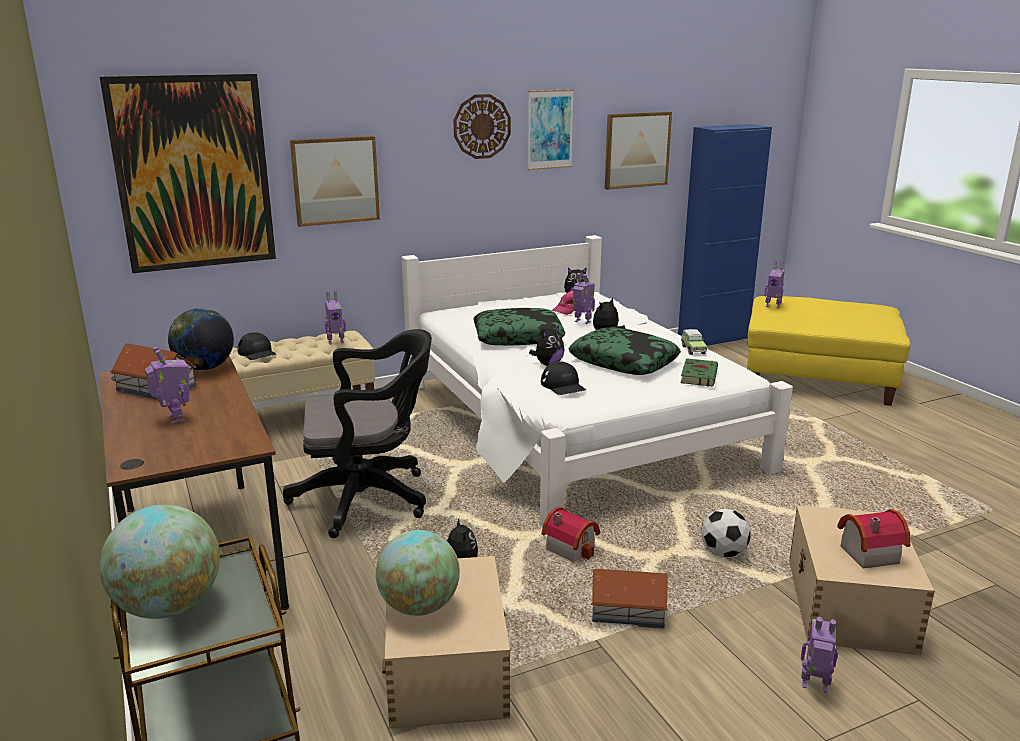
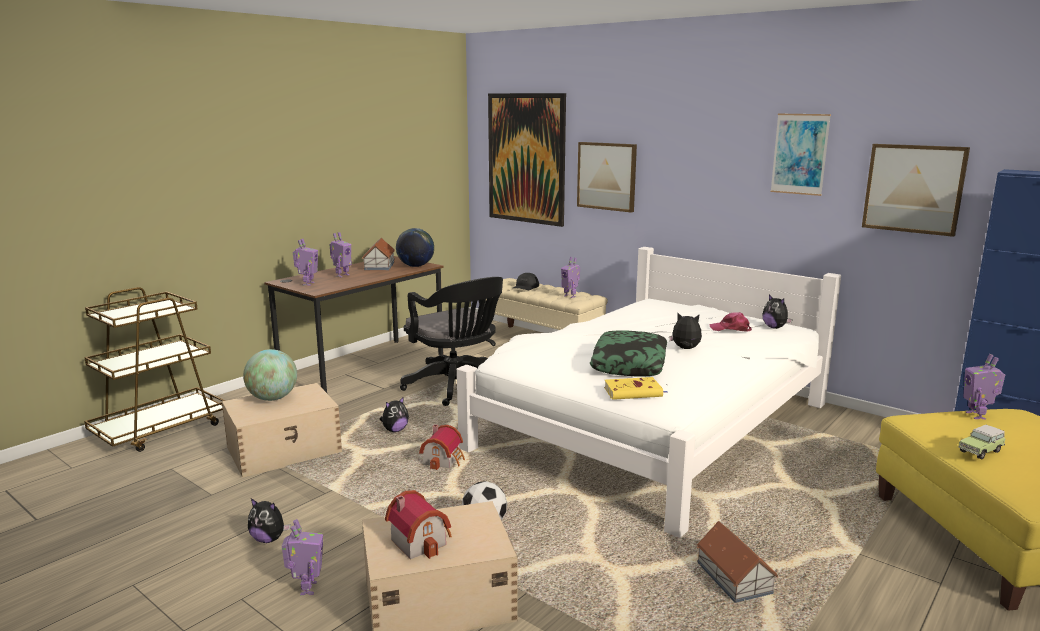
camera: 65 degrees right, 5 degrees down
(168, 607) = (143, 307): globe -> none
(482, 126) = (728, 144): wall clock -> none
(518, 337) = (634, 326): pillow -> none
(548, 364) = (585, 343): plush toy -> plush toy (269, 539)
(563, 385) = (542, 352): black cap -> none
(582, 322) = (704, 337): toy robot -> toy robot (307, 284)
(626, 610) = (372, 495): toy house -> toy house (734, 578)
(692, 349) = (705, 383): toy car -> toy car (981, 451)
(698, 375) = (634, 392): green book -> yellow book

